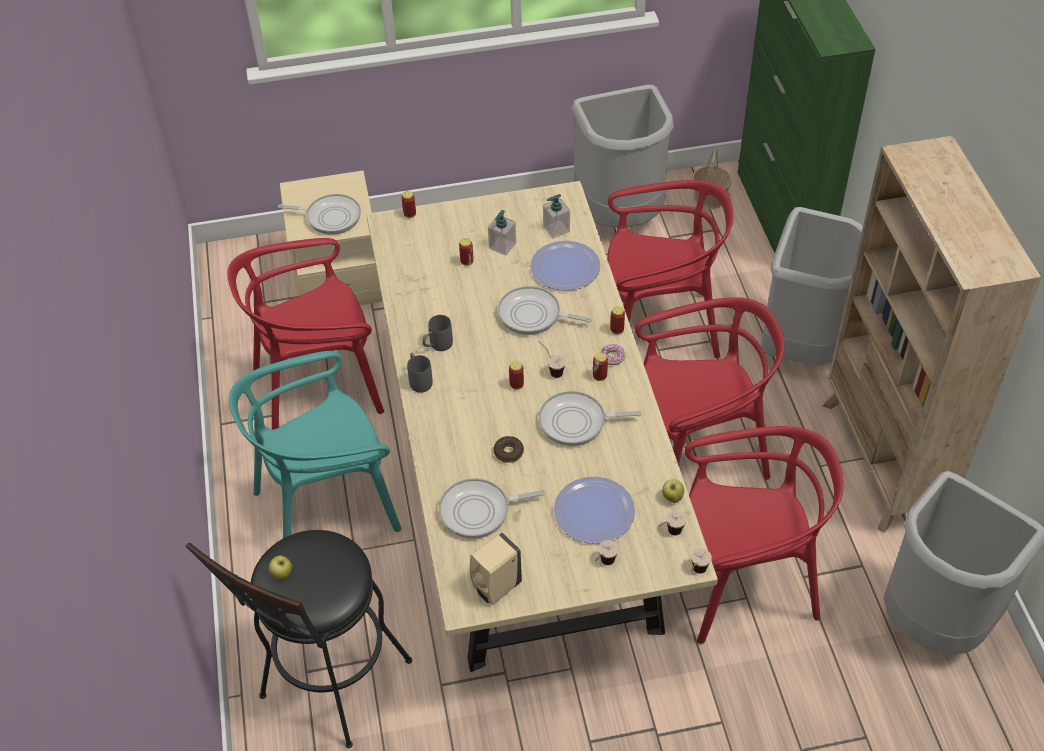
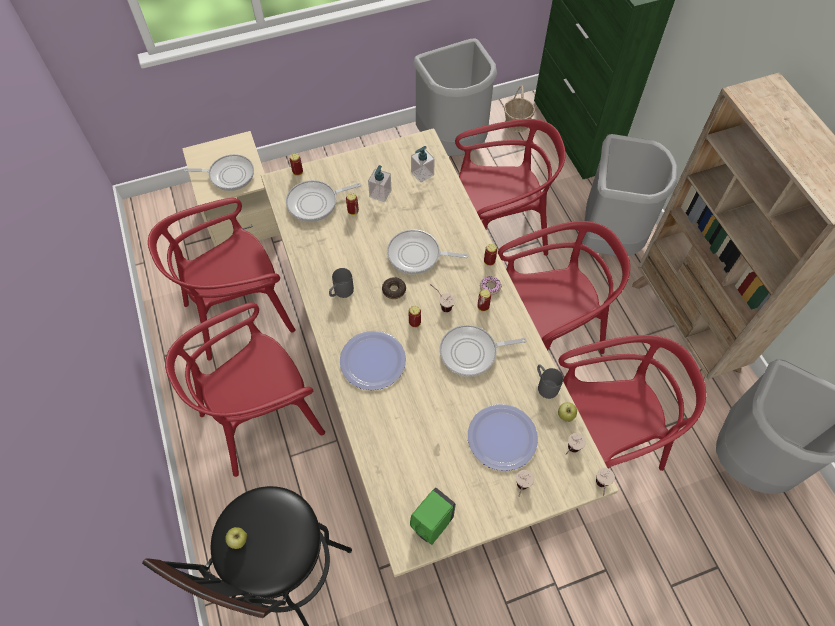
camera: 10 degrees left, 10 degrees up
(327, 505) = (261, 418): turquoise chair -> red chair
(419, 380) = (330, 327): grey mug -> grey mug (544, 385)
(479, 511) = (404, 450): frying pan -> frying pan (315, 203)
(495, 588) = (431, 526): beige soap dispenser -> green soap dispenser
(508, 452) = (419, 388): donut -> donut (394, 290)
(565, 267) = (435, 208): plate -> plate (372, 361)

